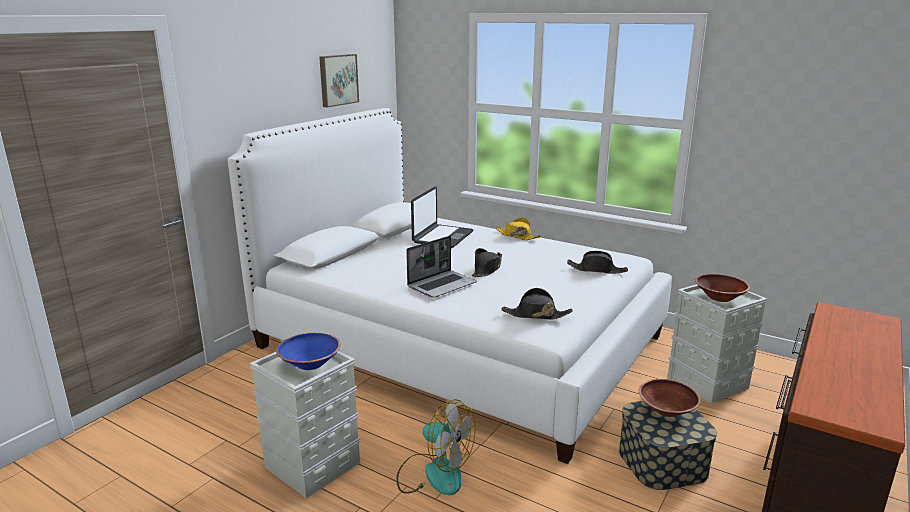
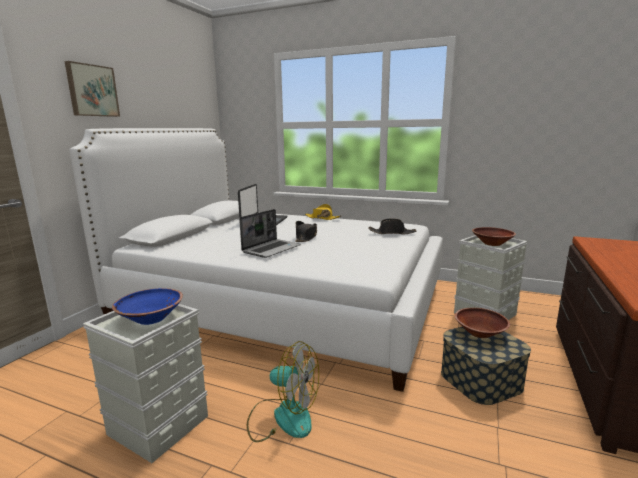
camera: 10 degrees left, 5 degrees down
(337, 80) = (171, 101): picture -> picture (92, 90)
(536, 315) = (359, 262): black hat -> none

